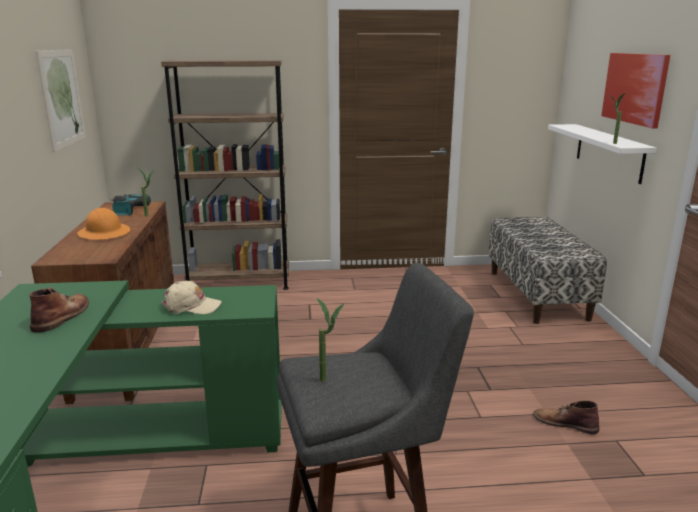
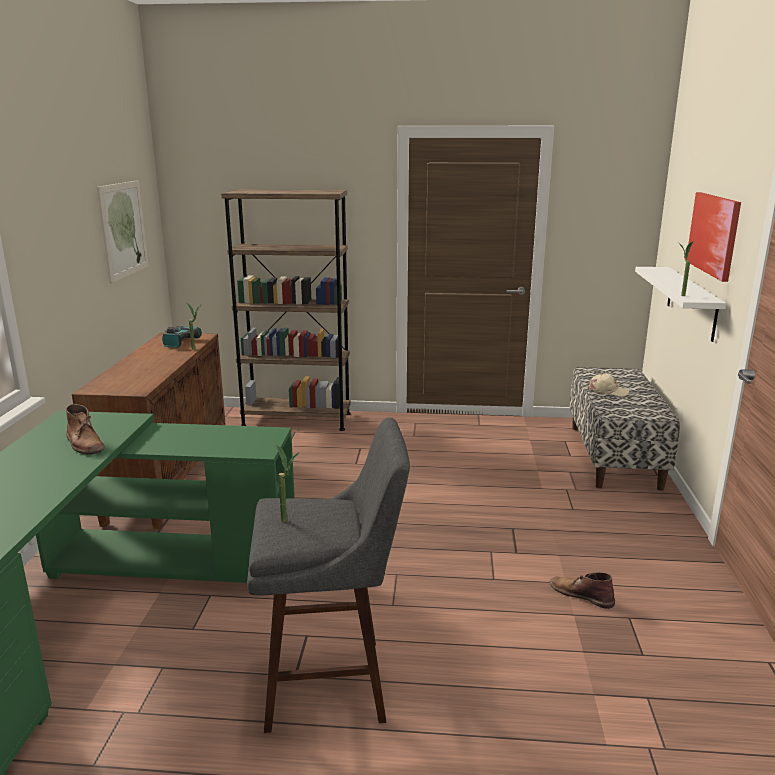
camera: 10 degrees right, 0 degrees up
(62, 316) = (85, 443): brown boot -> brown boot turned 120 degrees clockwise
(104, 233) = (147, 365): orange hard hat -> none
(191, 306) = (203, 442): beige cap -> beige cap (607, 391)

